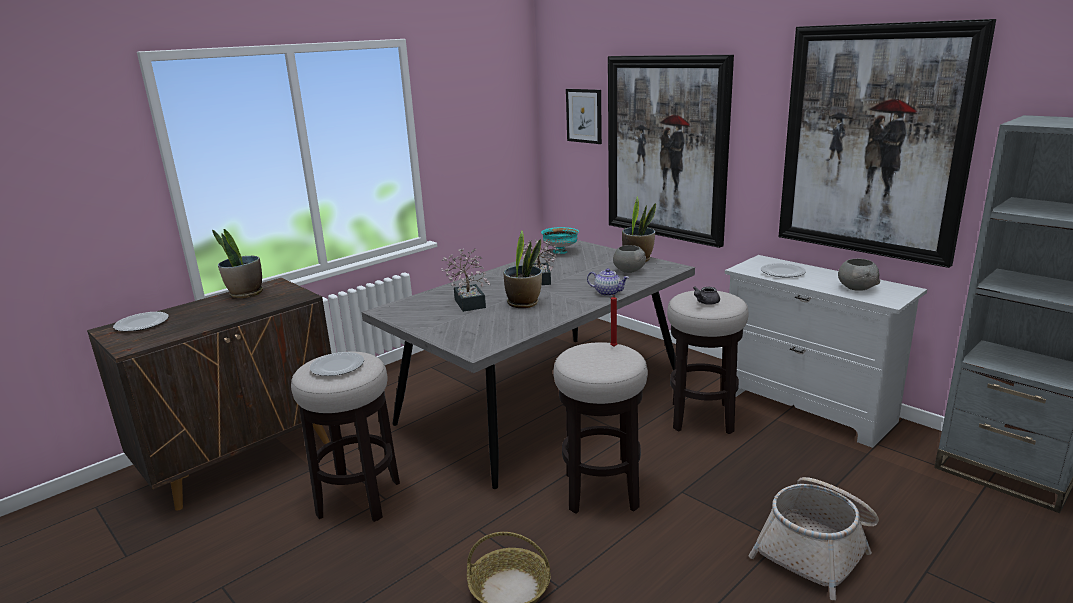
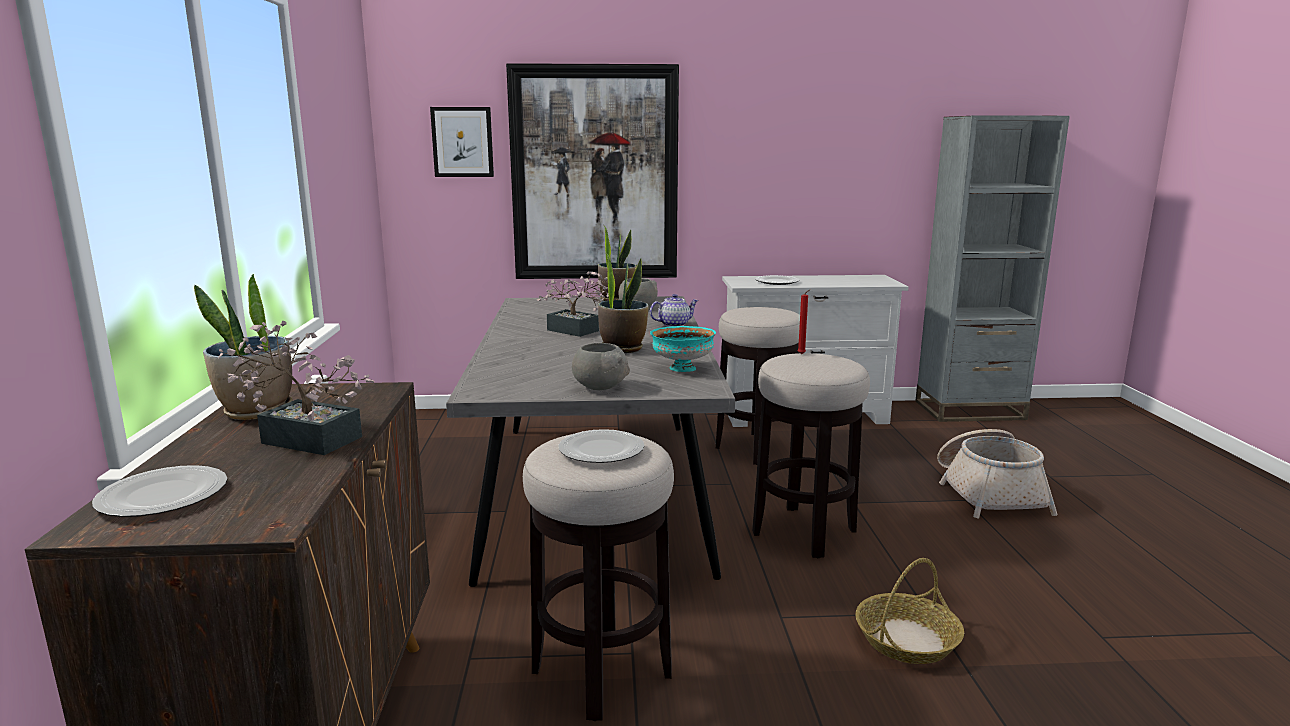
camera: 50 degrees left, 5 degrees down
(469, 302) = (559, 361): potted plant -> potted plant (304, 438)
(560, 251) = (517, 308): turquoise bowl -> turquoise bowl (682, 368)
(705, 302) = (768, 314): grey teapot -> none
(856, 288) = (850, 281): grey bowl -> grey bowl (600, 387)
(874, 142) = (827, 148): picture -> none

